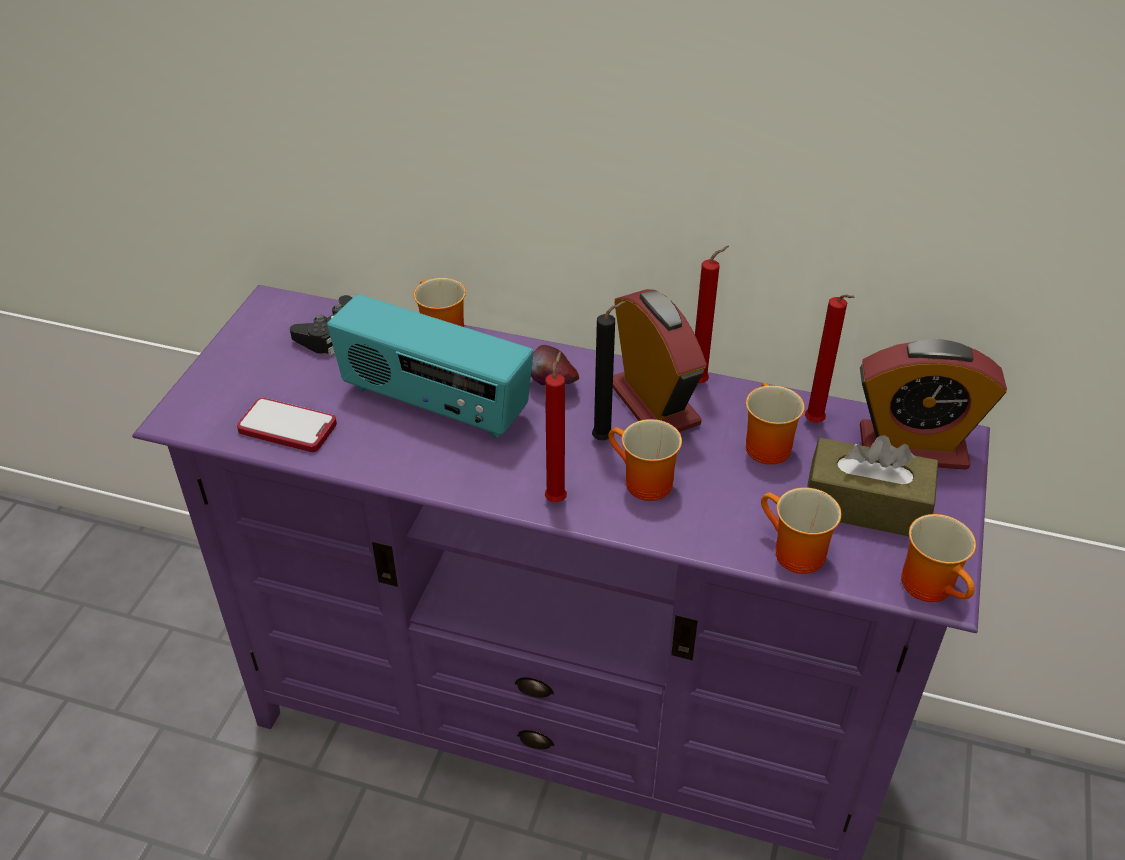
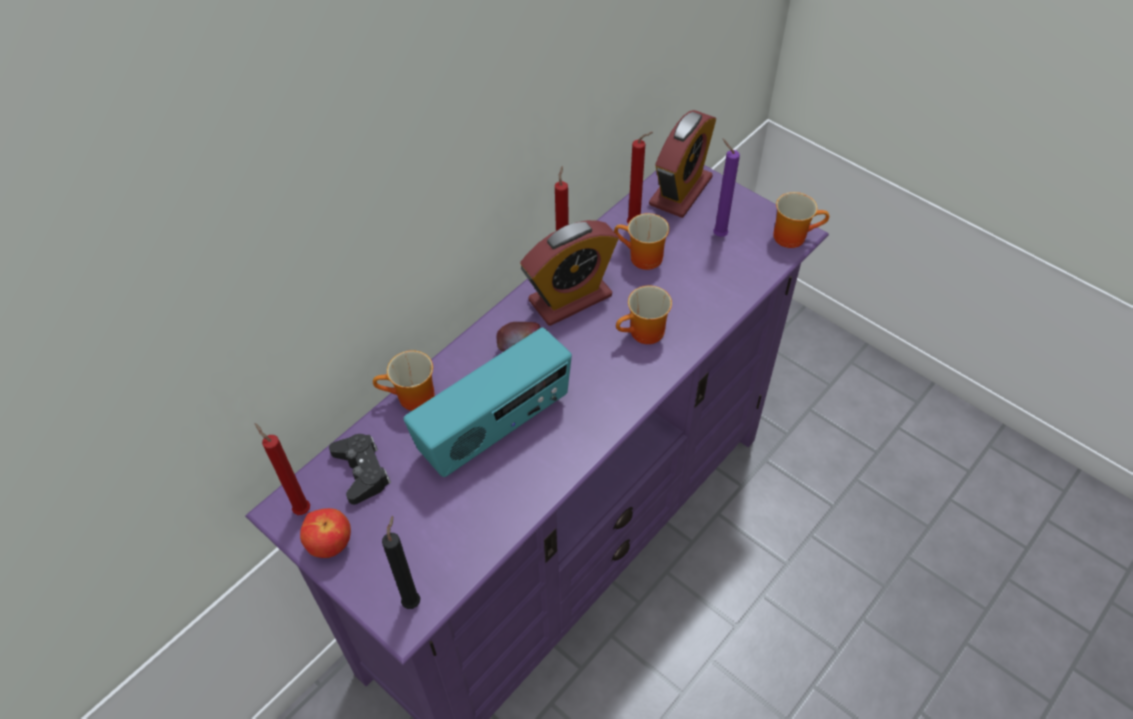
camera: 65 degrees left, 10 degrees up
(244, 343) = (331, 545): none -> apple
(287, 427) = (465, 536): phone -> none
(557, 498) = (635, 386): red candle -> red candle (301, 509)
(605, 439) = (591, 338): black candle -> black candle (413, 600)
(653, 404) = (570, 298): alarm clock -> alarm clock turned 150 degrees clockwise
(792, 554) = (741, 285): mug -> none
(865, 505) = (717, 234): brown tissue box -> purple candle

